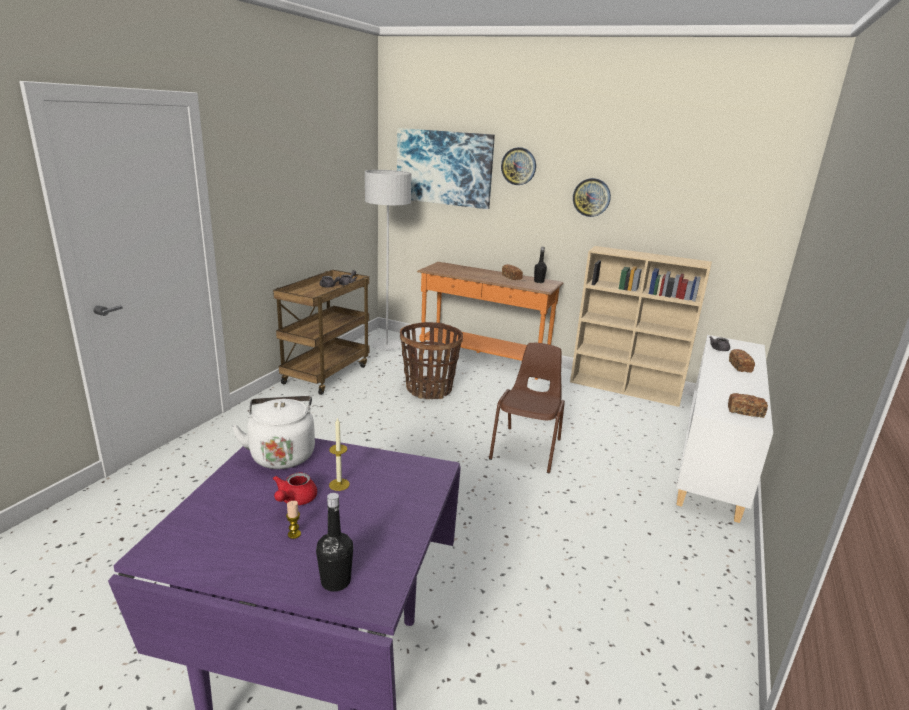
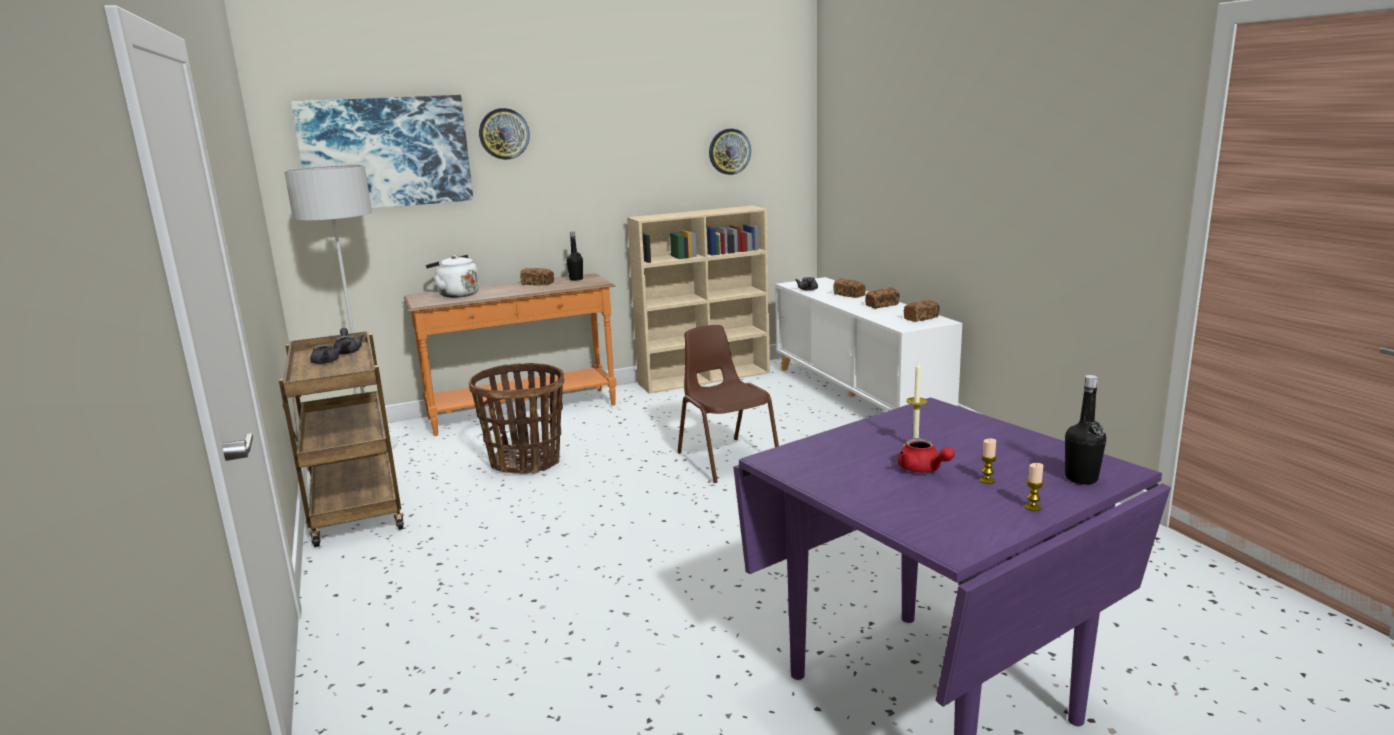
camera: 45 degrees left, 5 degrees down
(252, 570) = (1032, 507): none -> candle
(282, 454) = (817, 458): white kettle -> white kettle (456, 295)
(591, 197) = (608, 158): wall clock -> wall clock (729, 151)
(743, 386) = (882, 305): none -> bread

